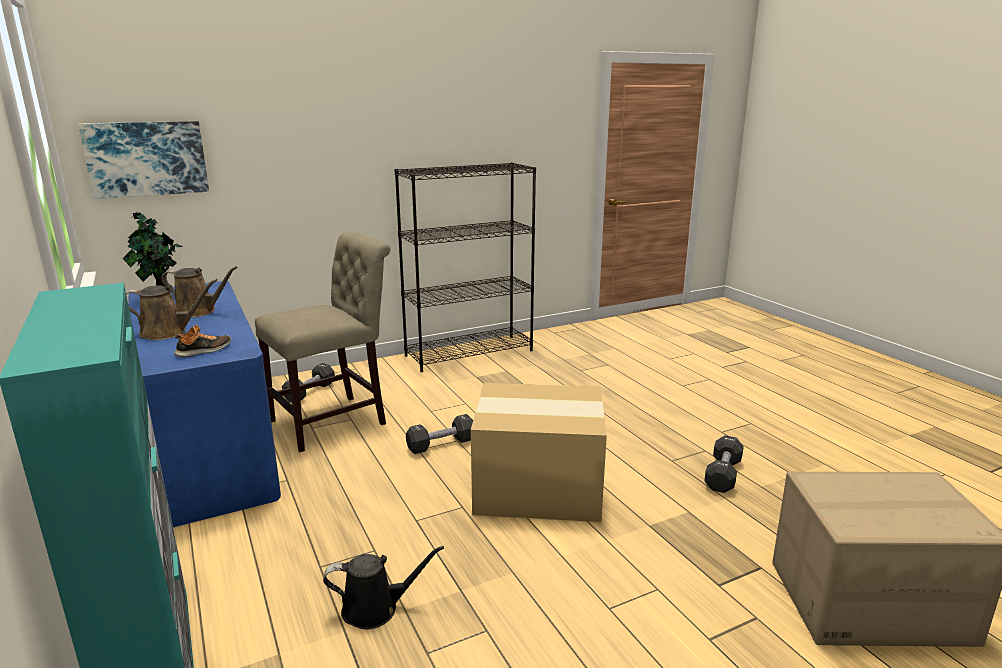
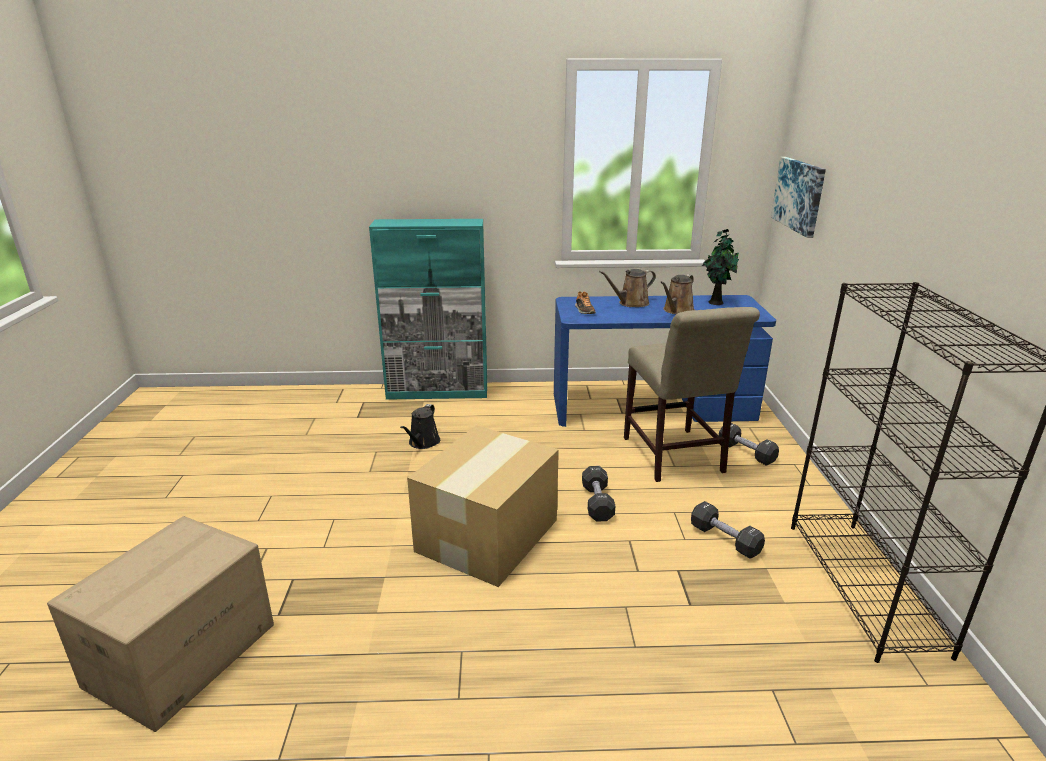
camera: 115 degrees right, 5 degrees up
(168, 332) = (631, 303): brown watering can -> brown watering can turned 45 degrees clockwise
(723, 475) = (403, 680): black dumbbell -> black dumbbell (724, 539)

